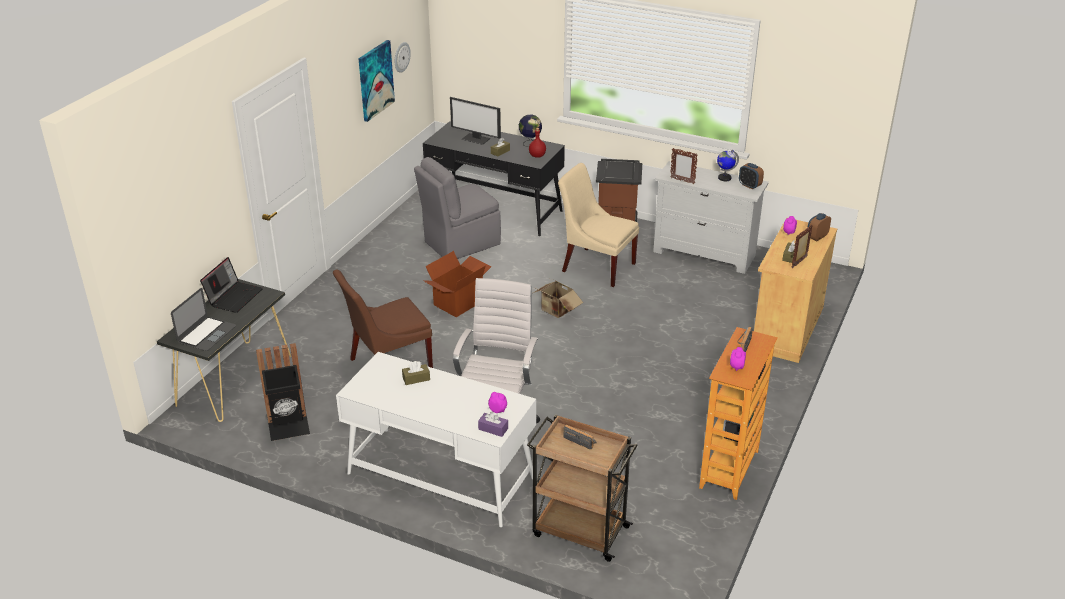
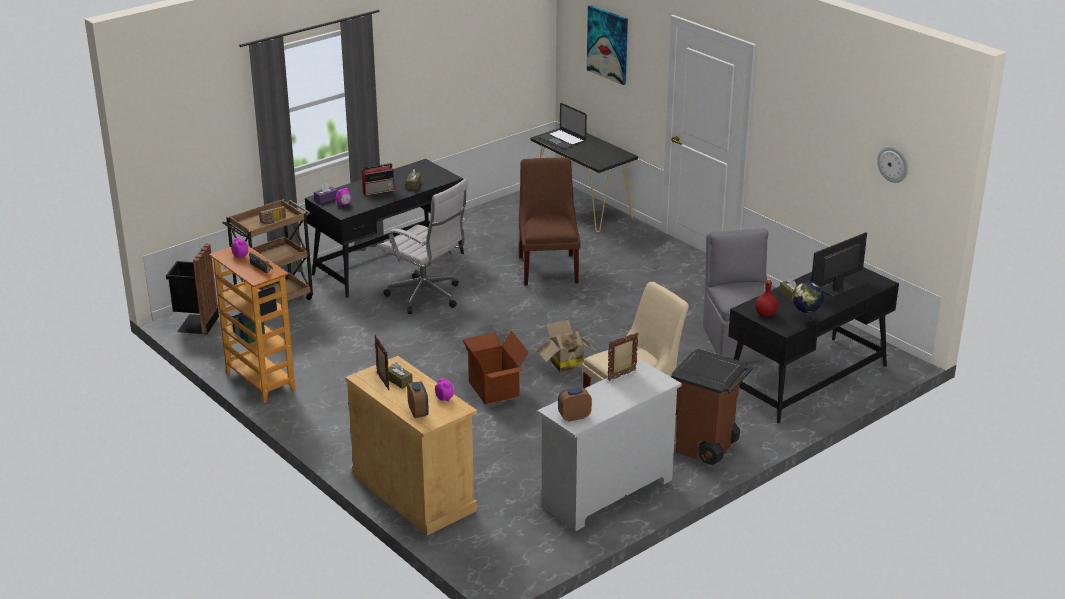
camera: 115 degrees right, 5 degrees down
(234, 296) = (608, 152): laptop -> none
(289, 428) = (501, 220): black trash can -> black trash can (196, 324)
(375, 80) = (844, 150): picture -> picture (608, 44)
(440, 475) = (389, 264): white desk -> black desk
(447, 397) = (379, 191): none -> radio
(458, 302) = (622, 317): cardboard box -> cardboard box (495, 389)
(724, 178) = (607, 406): globe -> none

